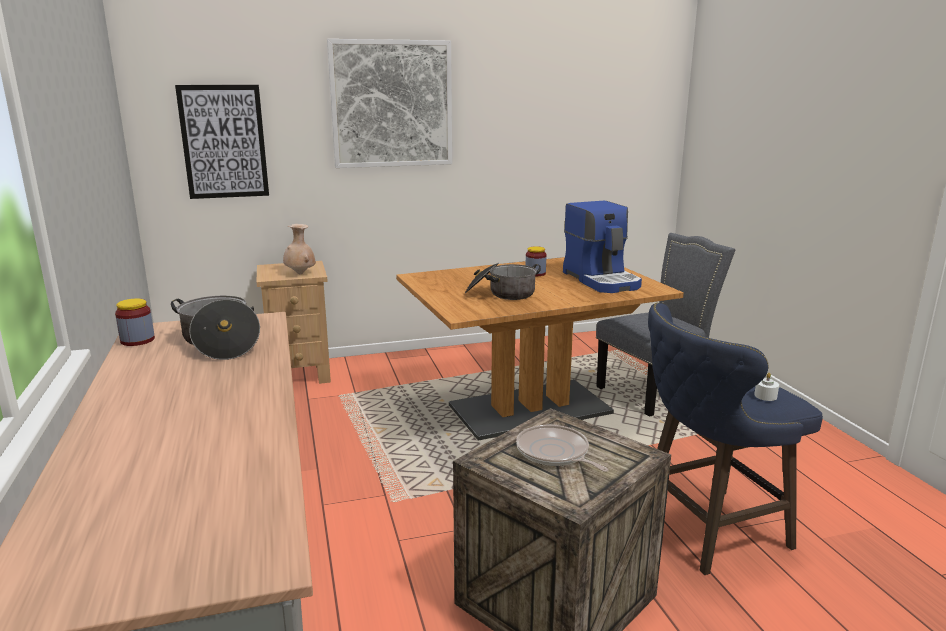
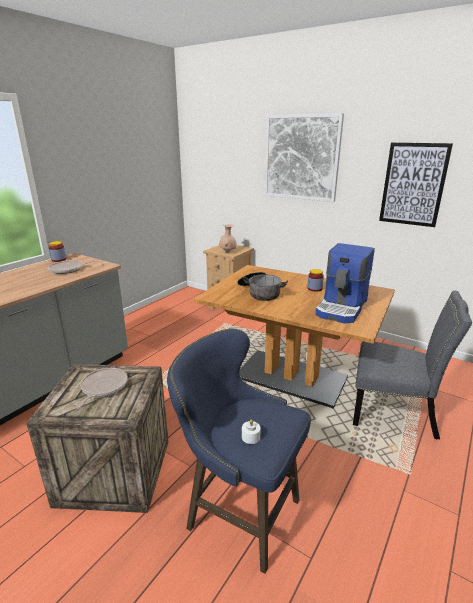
camera: 50 degrees right, 5 degrees up
(219, 342) = (68, 269): cooking pot -> frying pan
(224, 142) = (216, 174): picture -> picture (413, 184)

